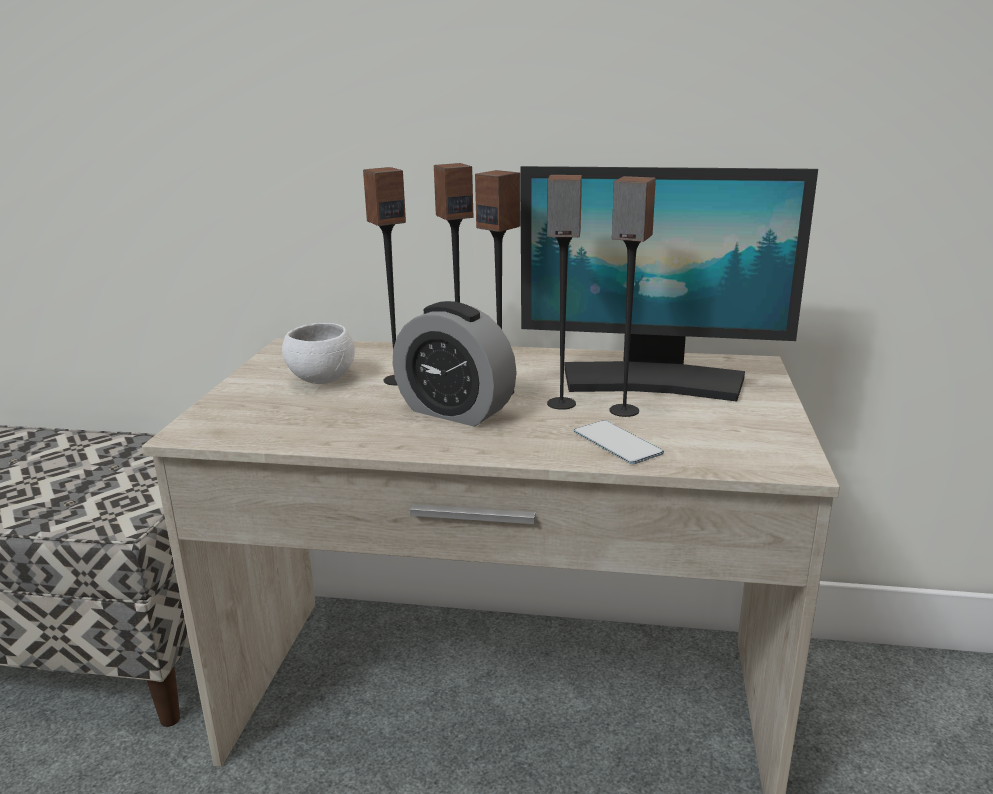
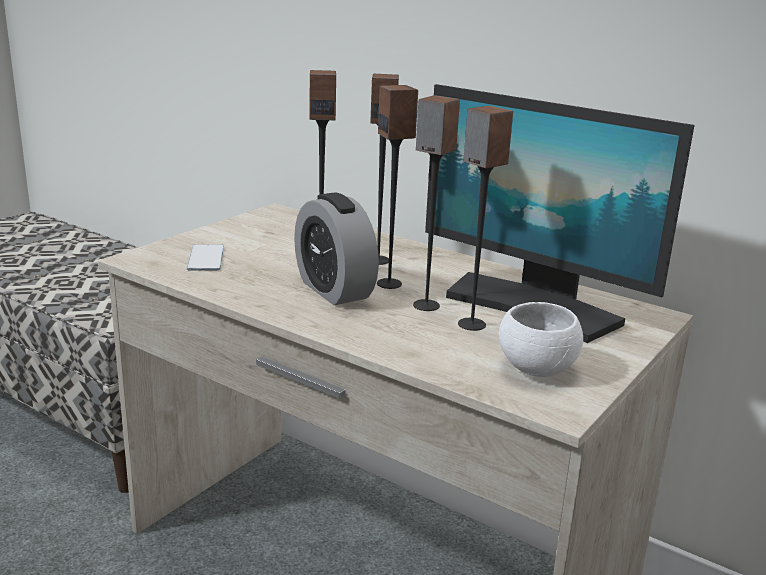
camera: 25 degrees right, 0 degrees up
(321, 379) = (267, 242): white bowl -> white bowl (536, 368)
(617, 443) = (430, 348): phone -> phone (206, 258)

